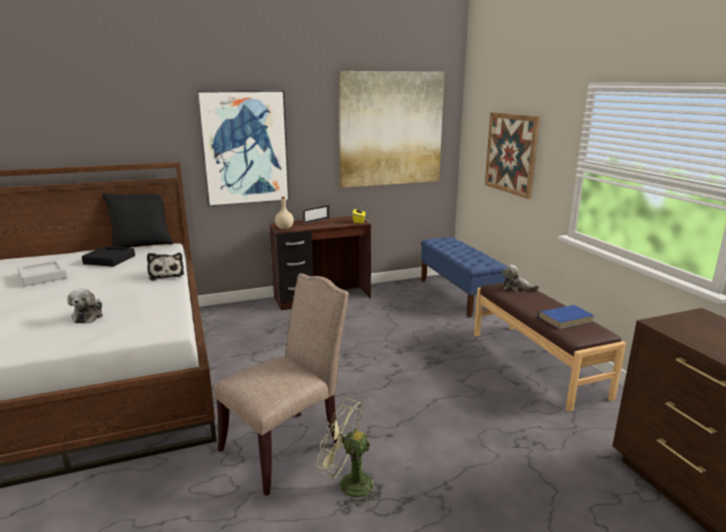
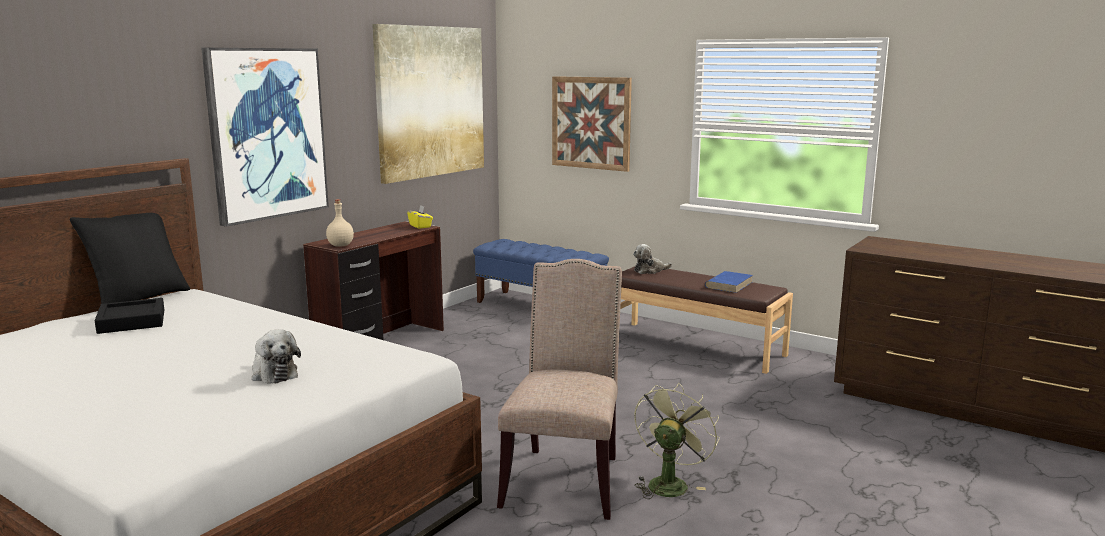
camera: 35 degrees left, 5 degrees down
(43, 277) = (65, 358): grey tray -> none
(166, 274) = (273, 318): plush toy -> none
(316, 221) = (365, 233): picture frame -> none
(348, 484) = (669, 483): green fan -> green fan turned 135 degrees clockwise

